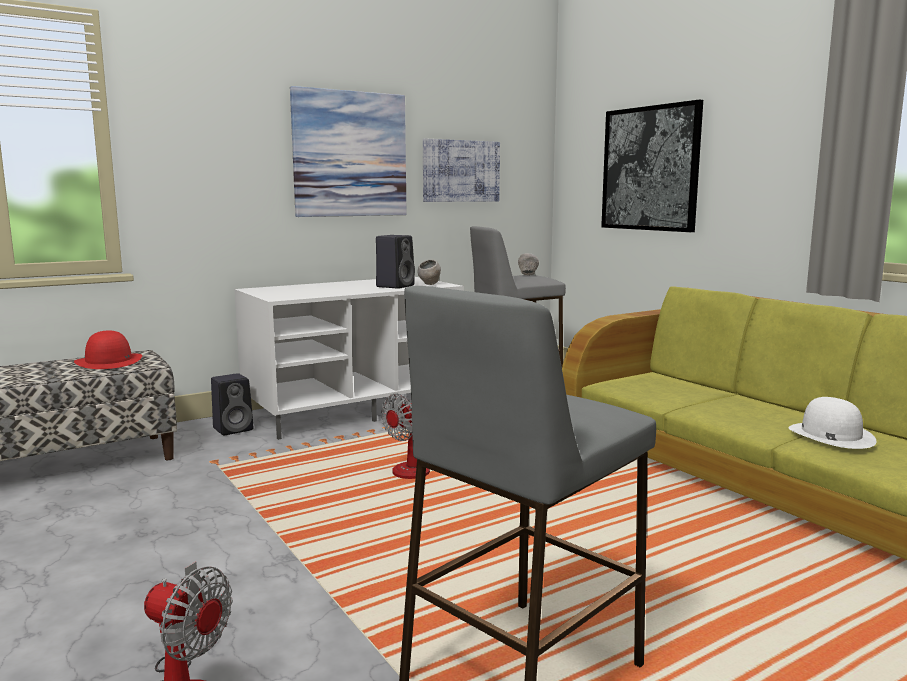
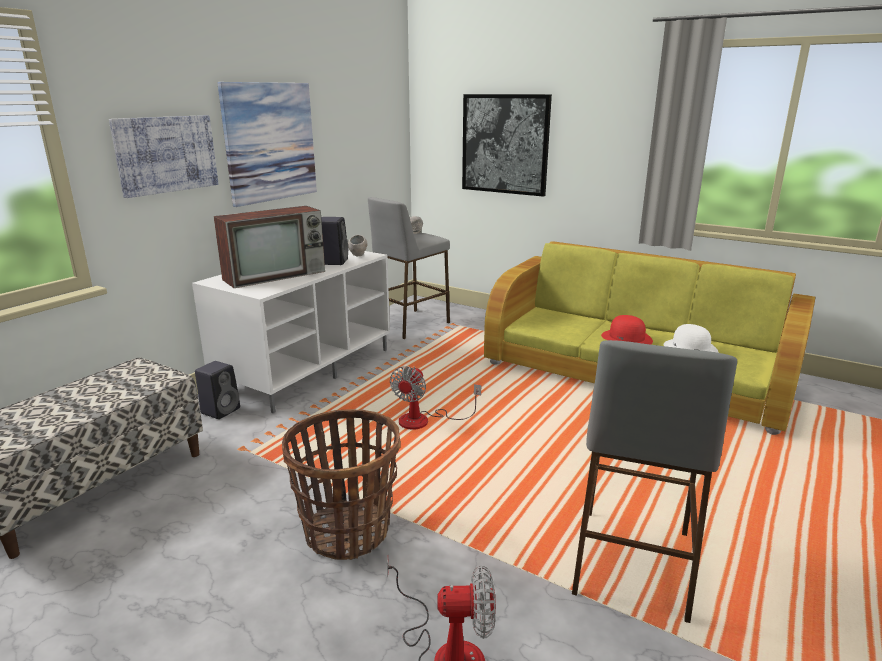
camera: 25 degrees left, 10 degrees up
(109, 361) = (119, 380): red hat -> red hat (627, 338)
(225, 551) = (347, 531): none -> basket
(319, 290) = (276, 275): none -> television
(461, 171) = (350, 147): picture -> picture (166, 154)

